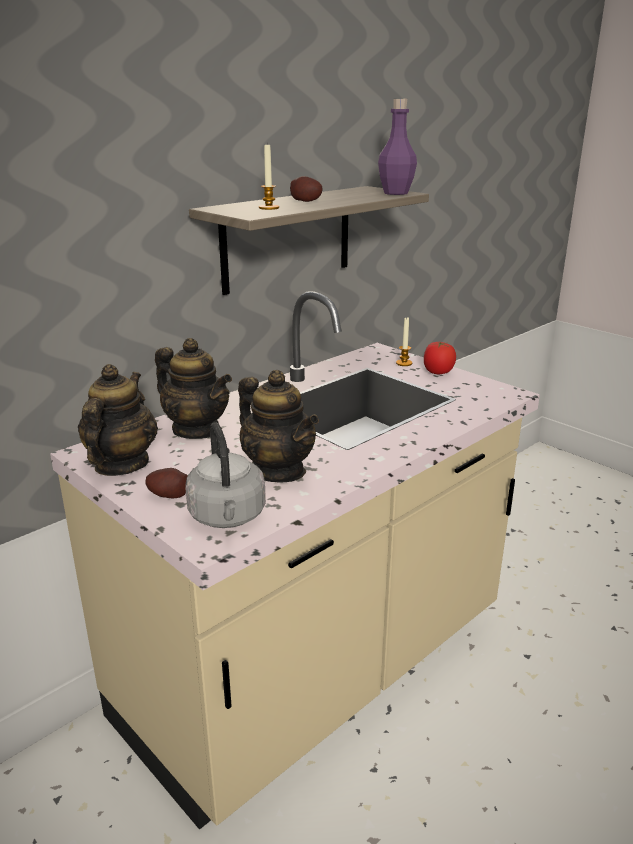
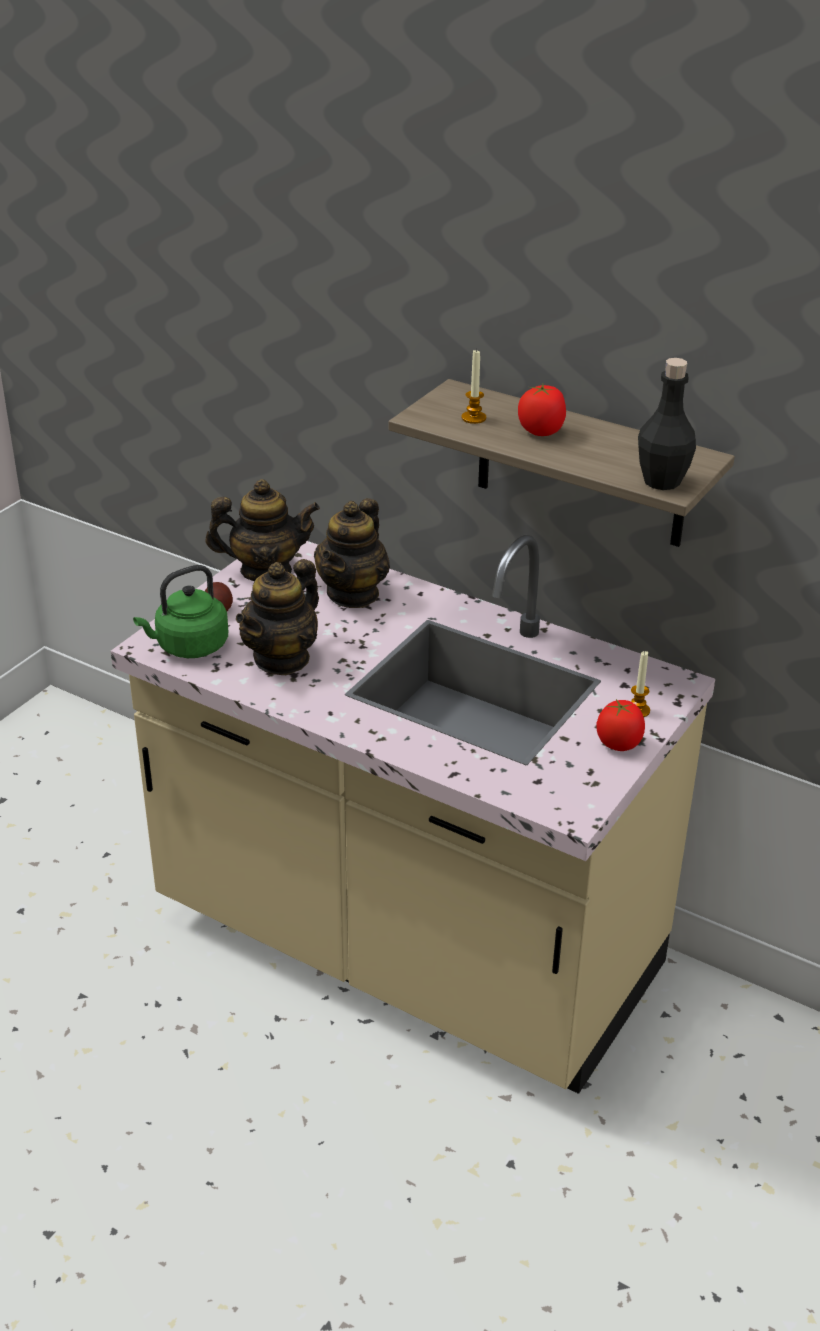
camera: 75 degrees right, 10 degrees up
(228, 517) = (189, 647): grey kettle -> green kettle
(306, 201) = (541, 432): potato -> tomato
(395, 193) = (662, 481): purple bottle -> black bottle

